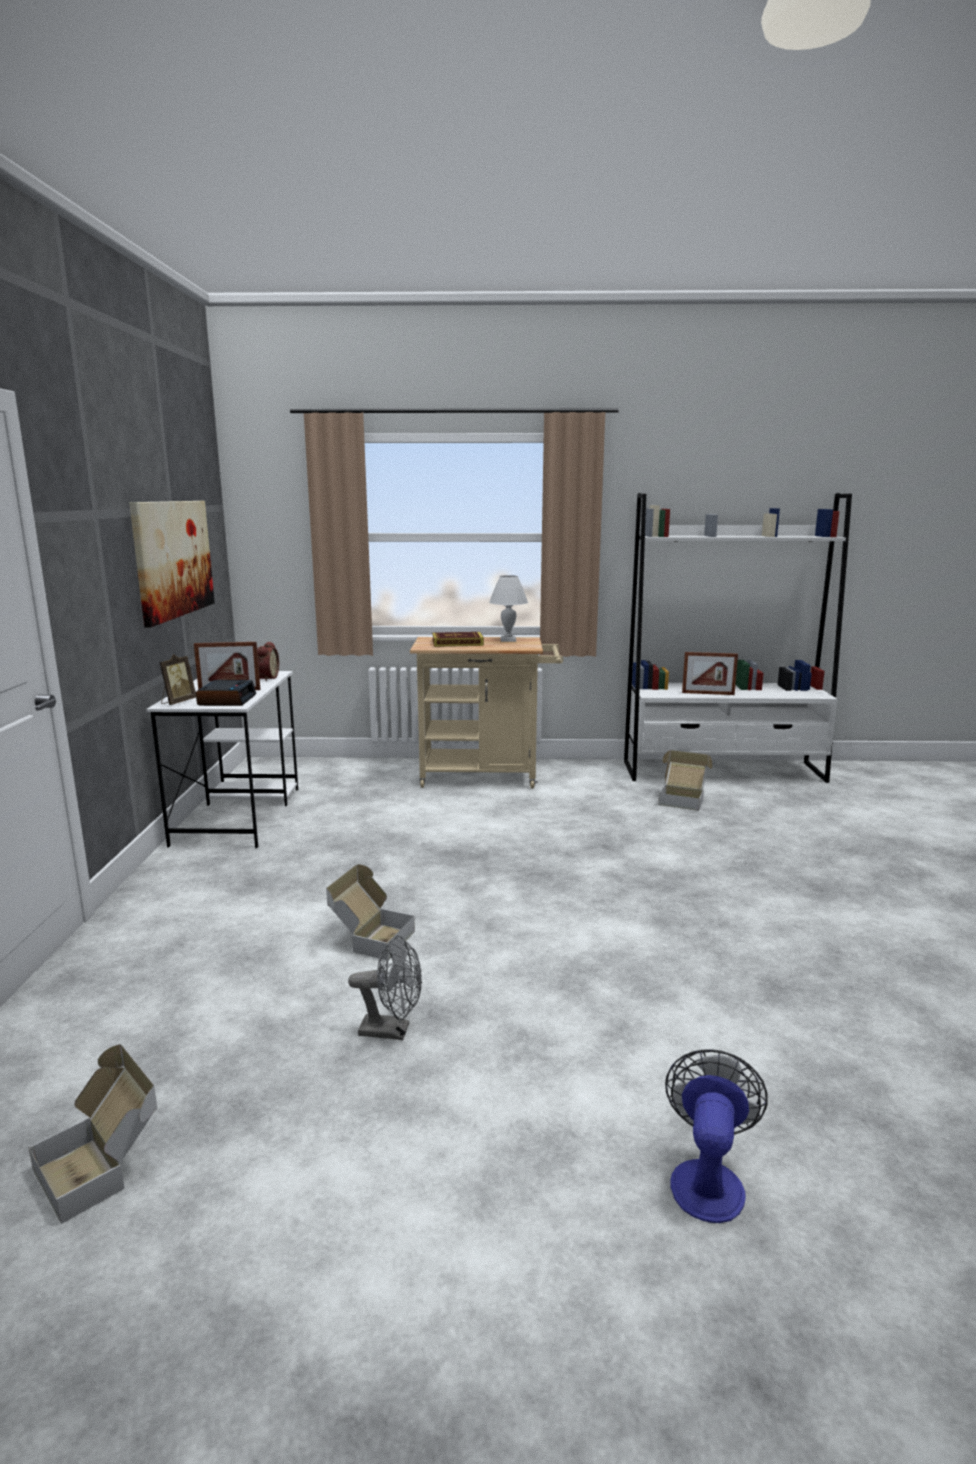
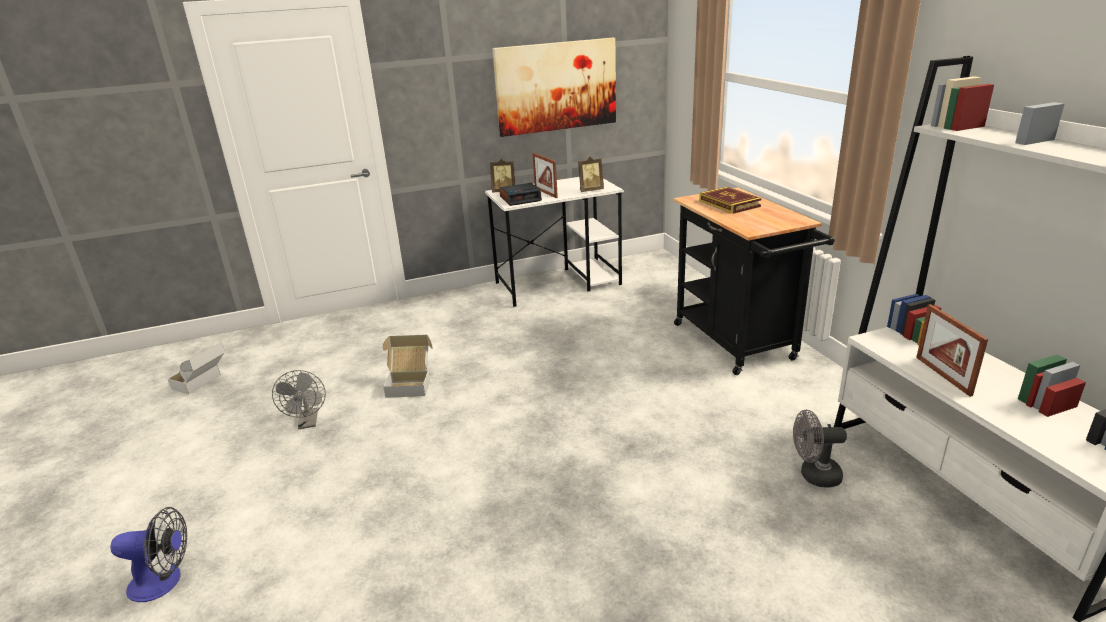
camera: 70 degrees right, 10 degrees up
(266, 678) = (590, 190): alarm clock -> picture frame
(487, 776) = (738, 345): beige cart -> black cart
(508, 640) = (777, 216): white table lamp -> none
(682, 800) = (814, 476): cardboard box -> grey fan

